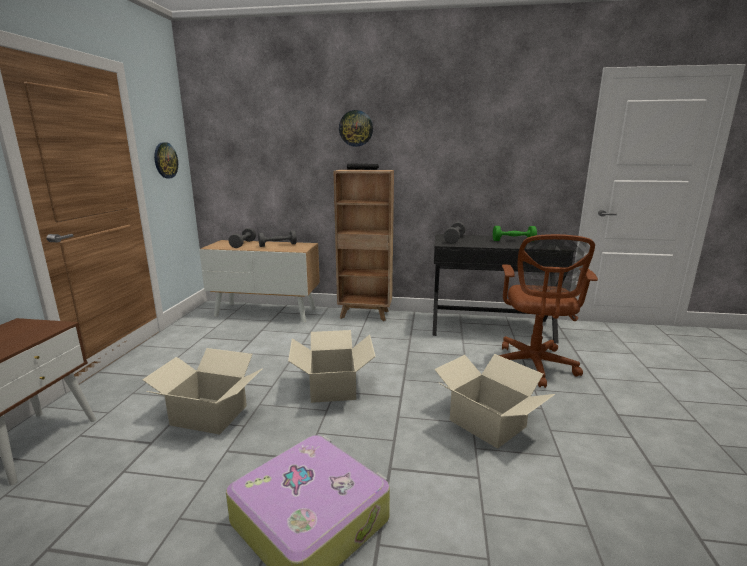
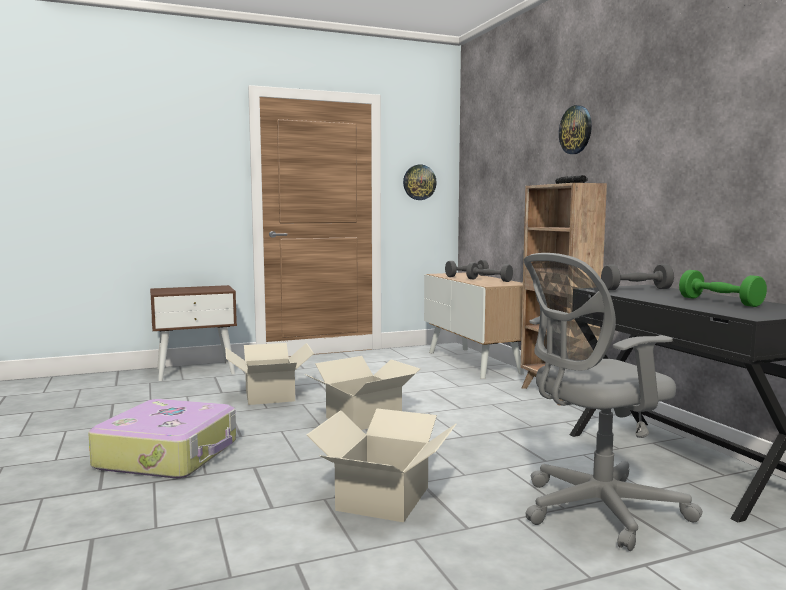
camera: 60 degrees right, 10 degrees down
(534, 367) = (594, 510): brown office chair -> grey office chair

